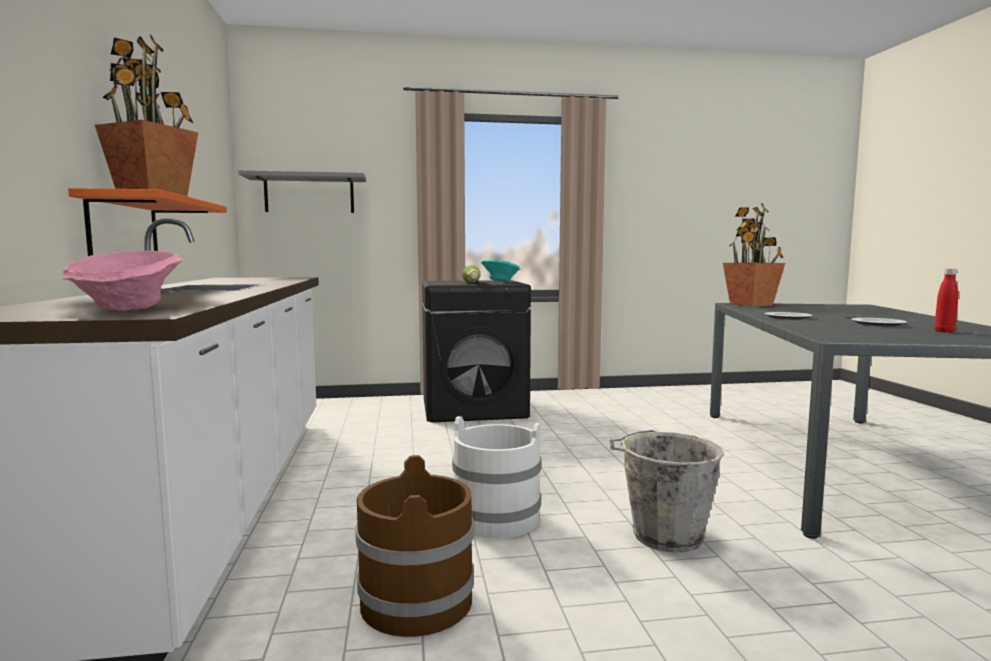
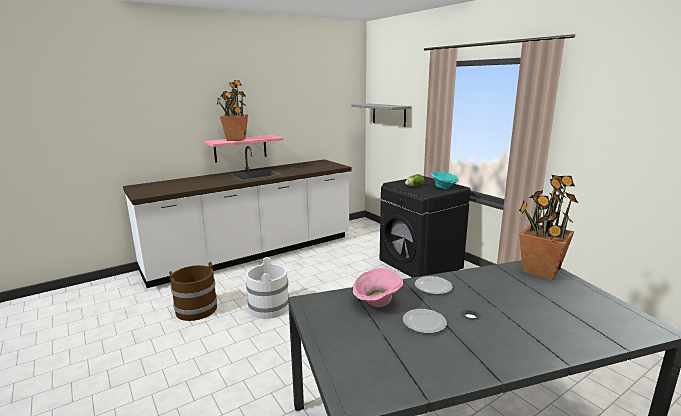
camera: 65 degrees right, 10 degrees up
(124, 228) = (240, 148): orange shelf -> pink shelf
(127, 309) = (157, 190): pink bowl -> pink bowl (376, 302)
(664, 535) = (273, 354): grey bucket -> none
(944, 331) = (393, 350): red bottle -> none

